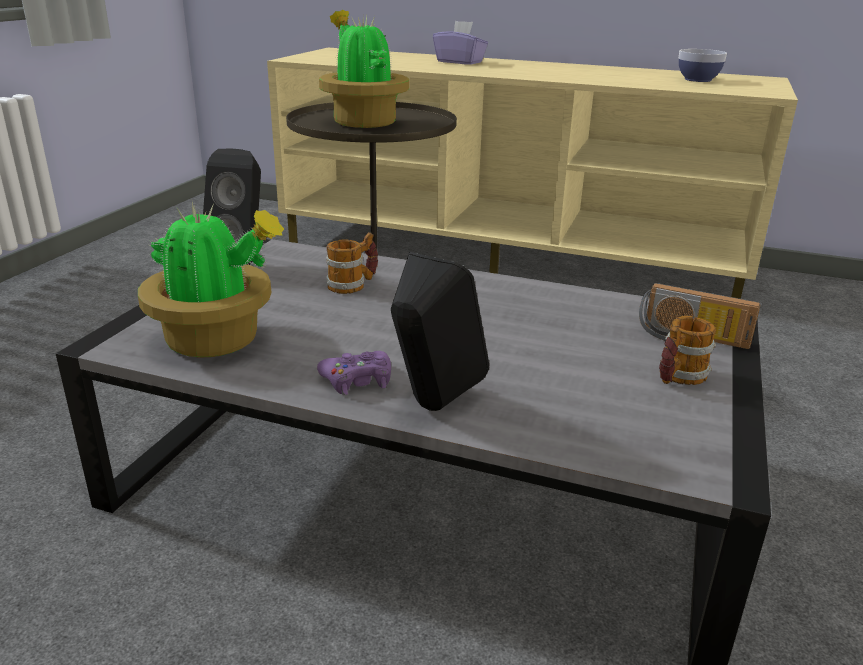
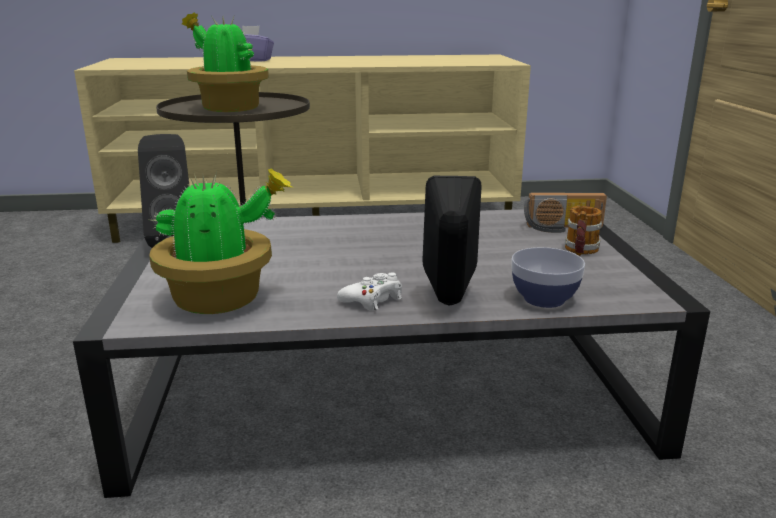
camera: 25 degrees left, 5 degrees down
(353, 285) = (288, 239): mug -> none
(357, 380) = (373, 299): purple game controller -> white game controller
(697, 80) = (447, 59): bowl -> bowl (544, 299)

